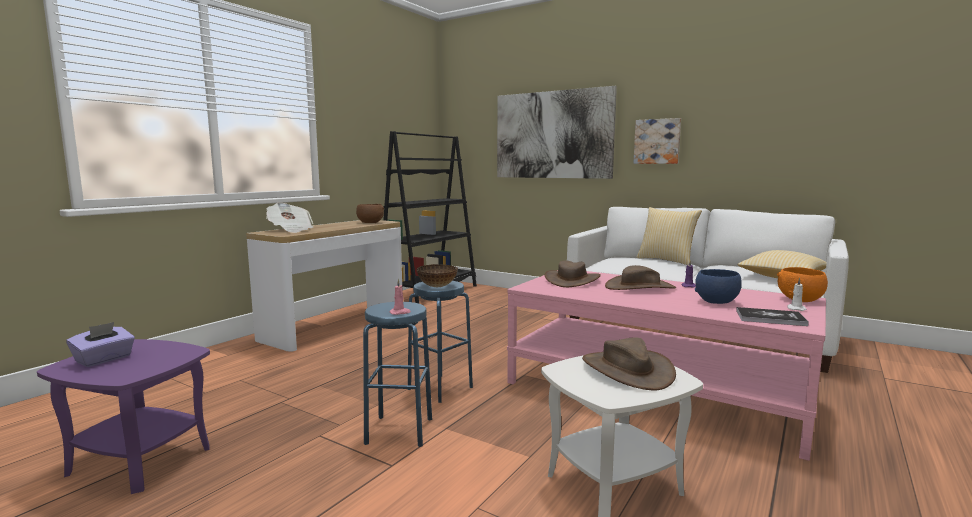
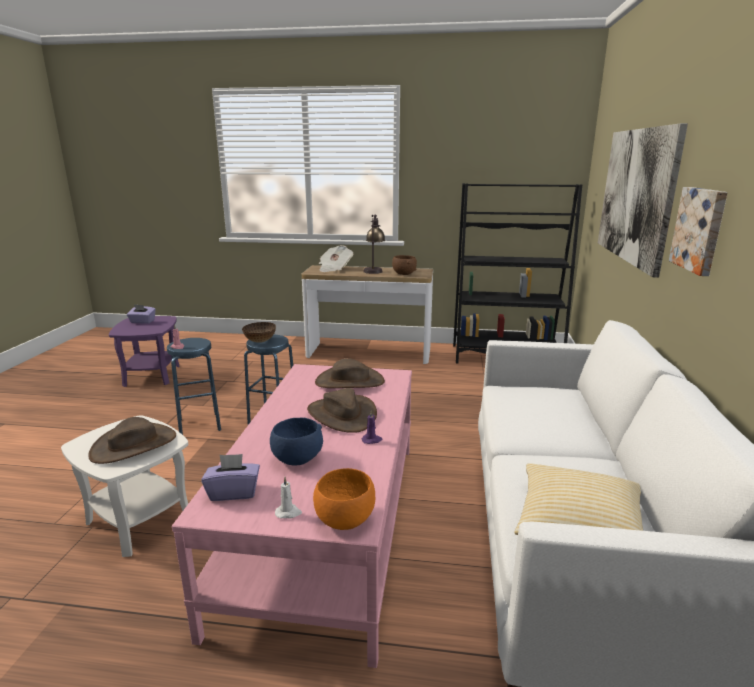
camera: 65 degrees right, 10 degrees up
(331, 225) = (374, 270): none -> table lamp
(666, 260) = (583, 423): pillow -> none
(770, 318) = (233, 492): book -> purple tissue box

